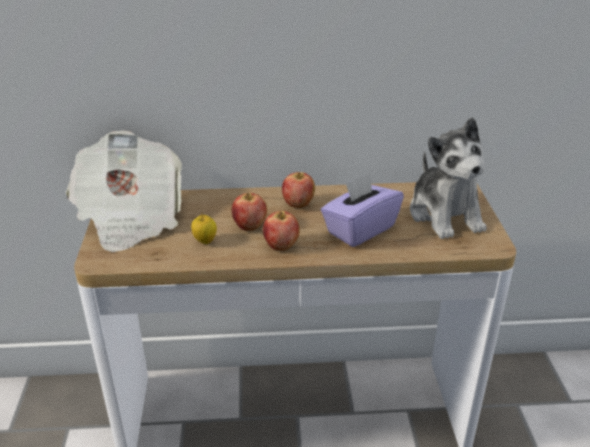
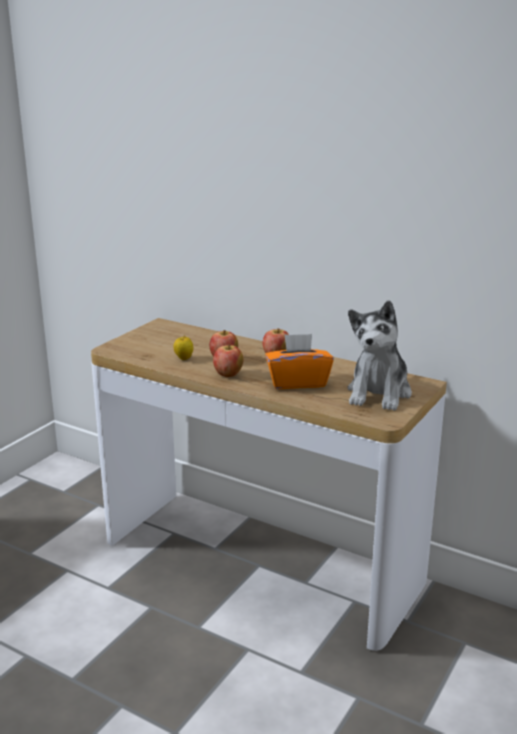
camera: 35 degrees right, 10 degrees down
(130, 217) = (157, 334): newspaper -> none
(360, 229) = (297, 382): purple tissue box -> orange tissue box

